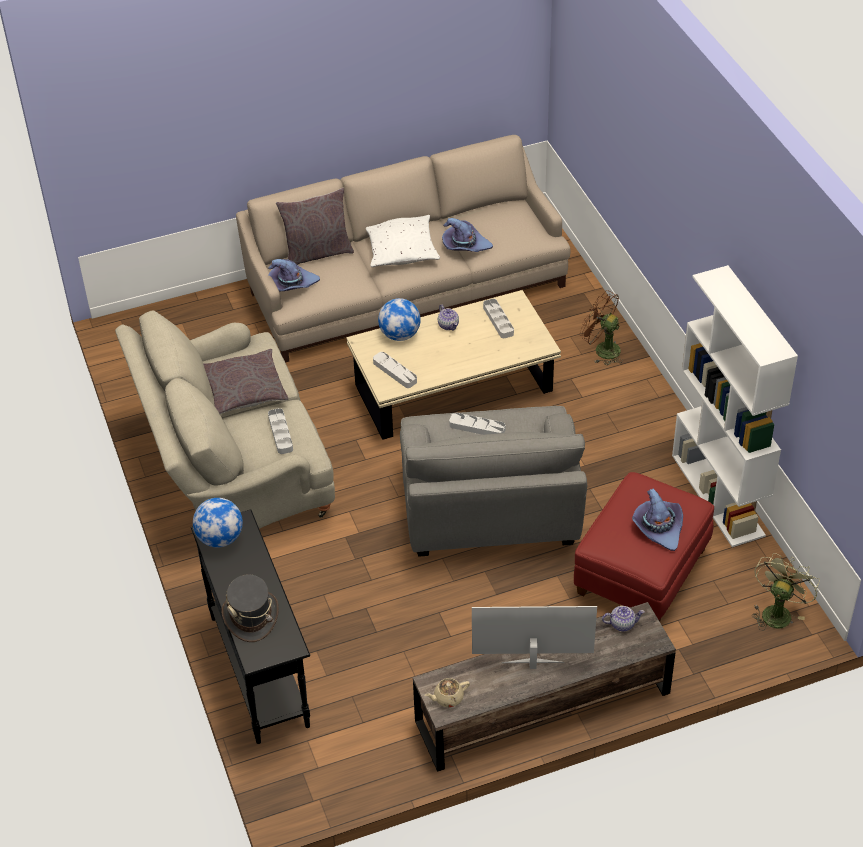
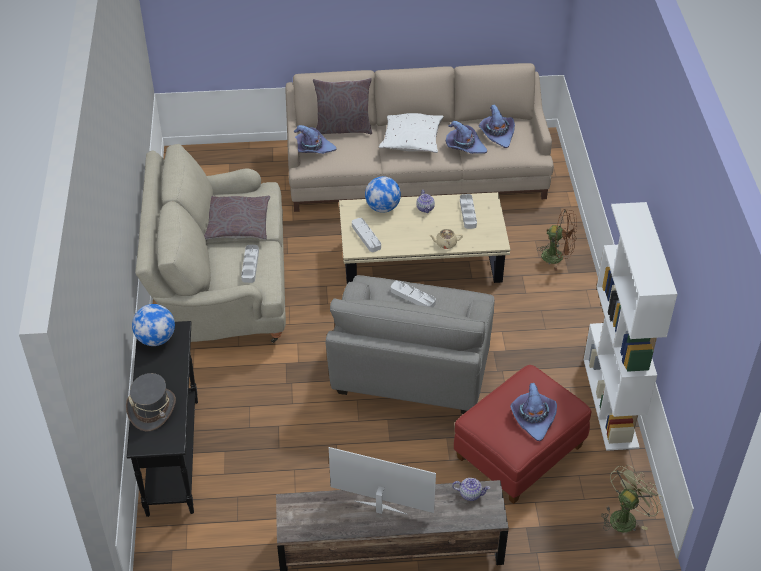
camera: 15 degrees right, 0 degrees up
(448, 698) = (297, 519): beige teapot -> beige teapot (445, 243)
(496, 223) = (497, 134): none -> purple hat
(602, 349) = (557, 257): brown fan -> brown fan turned 150 degrees clockwise

